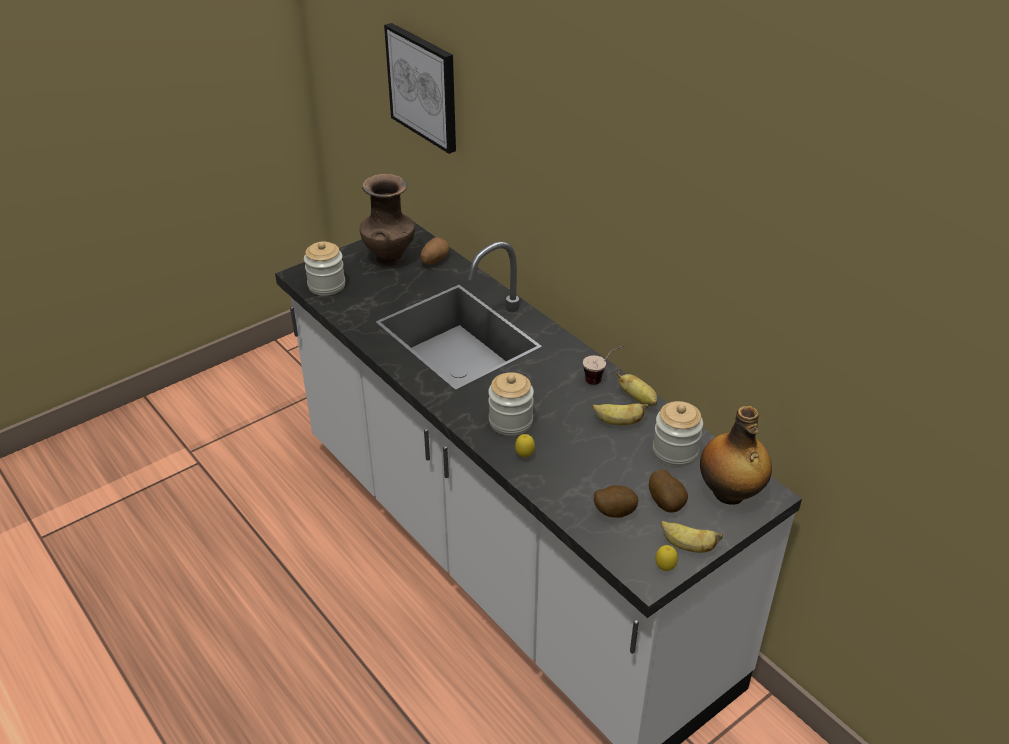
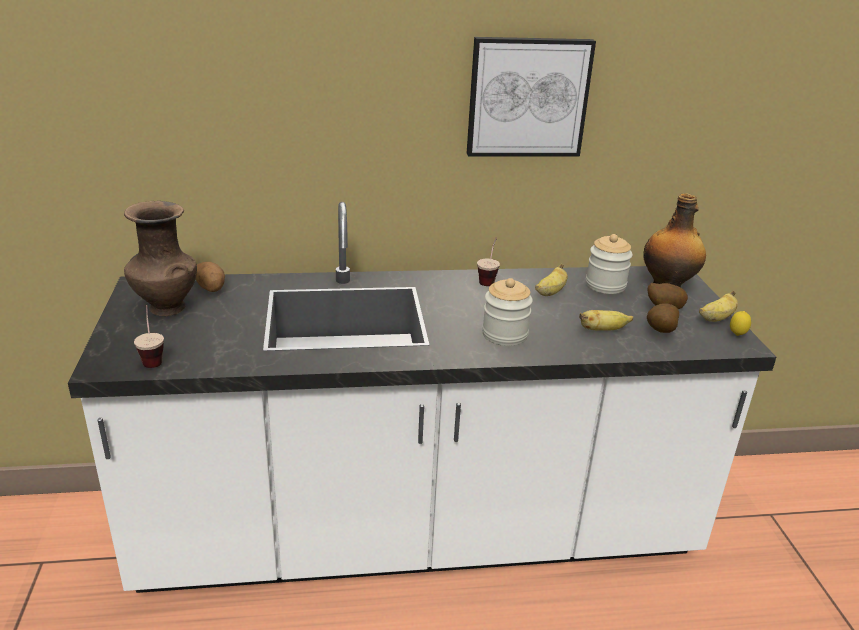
camera: 60 degrees left, 10 degrees down
(326, 285) = (152, 357): jar -> cup
(423, 86) = (123, 93): picture -> picture (527, 97)
(524, 456) = (558, 344): lemon -> none
(638, 399) = (529, 276): banana -> banana (602, 330)

